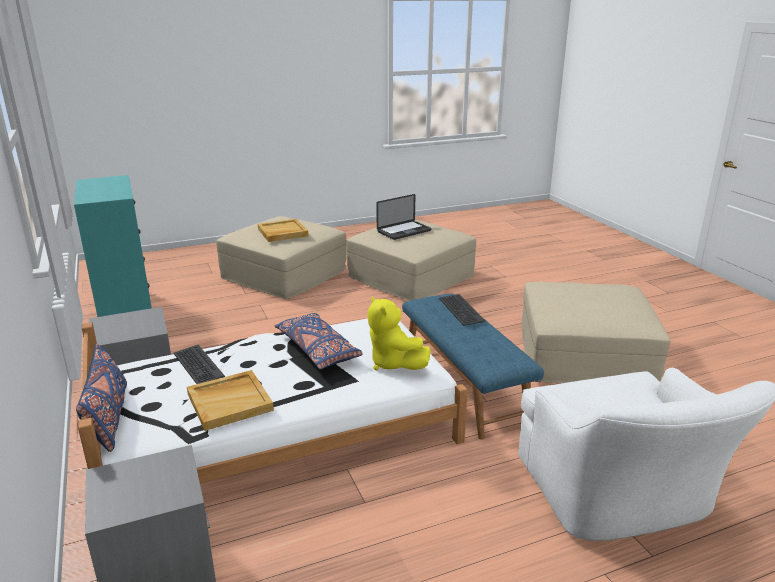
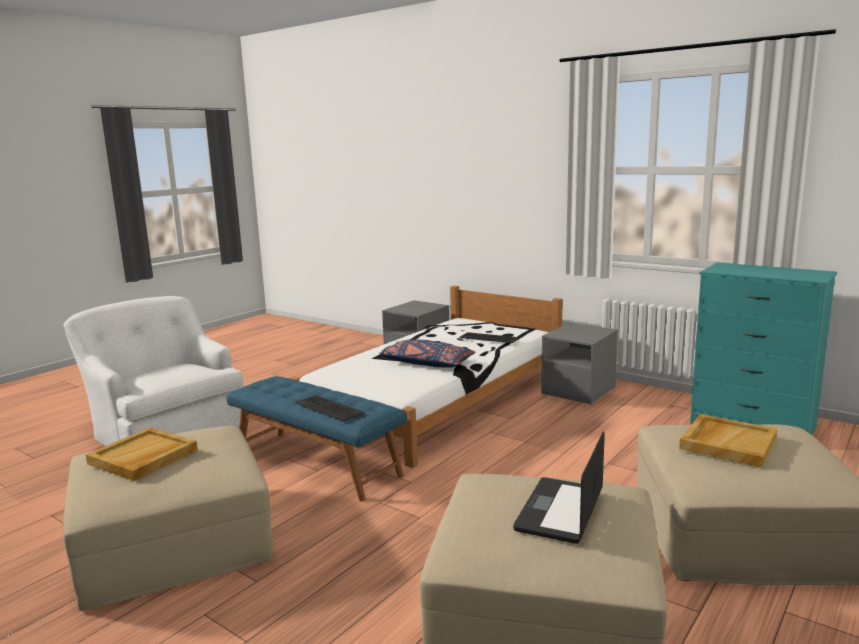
camera: 150 degrees right, 10 degrees down
(109, 418) = (488, 321): blue pillow -> none
(230, 402) = (435, 334): beige tray -> beige tray (143, 457)
(393, 363) = (357, 370): yellow plush toy -> none

